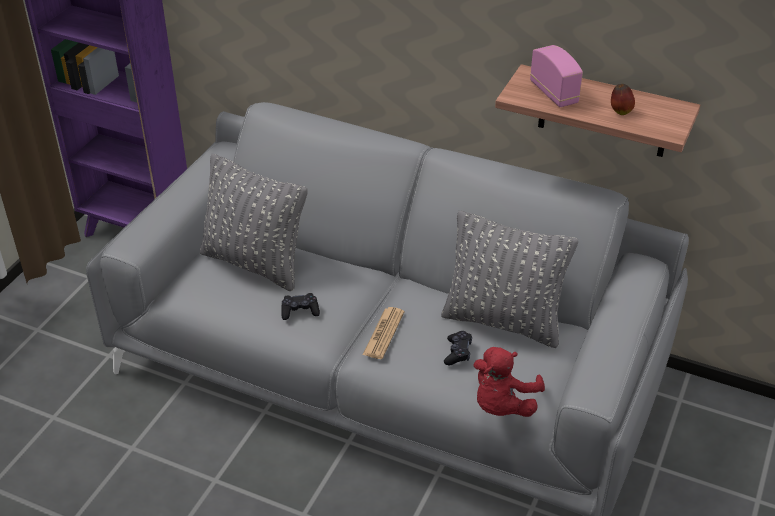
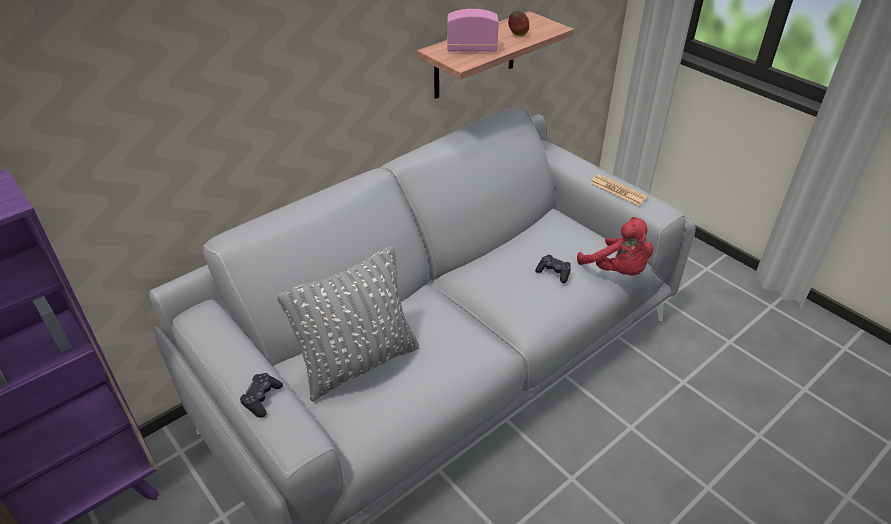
camera: 65 degrees left, 0 degrees up
(300, 311) = (448, 350): black game controller -> black game controller (262, 399)
(383, 333) = (508, 307): newspaper -> newspaper (618, 190)
(503, 321) = (531, 239): grey pillow -> none

